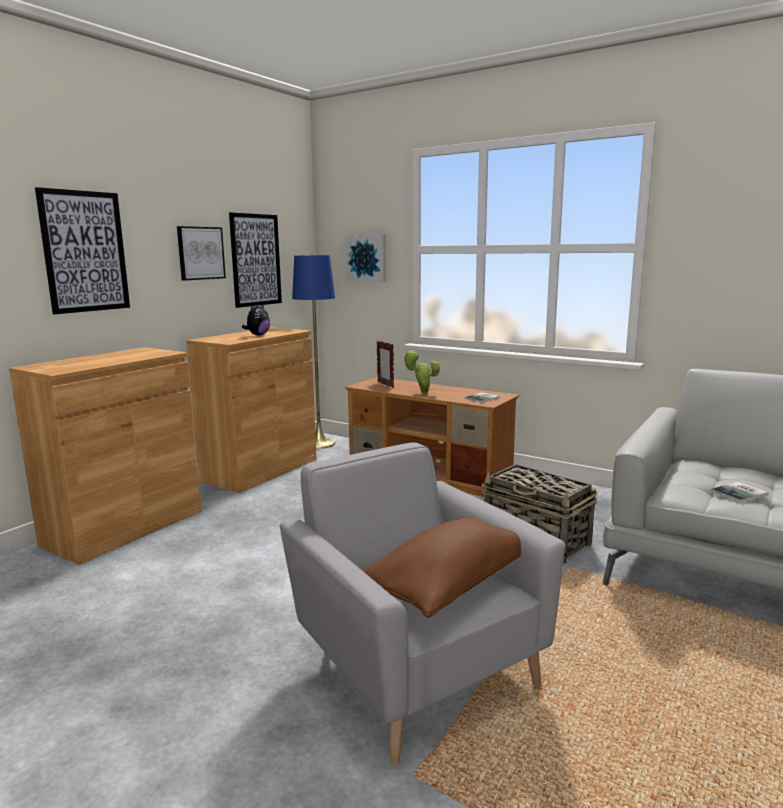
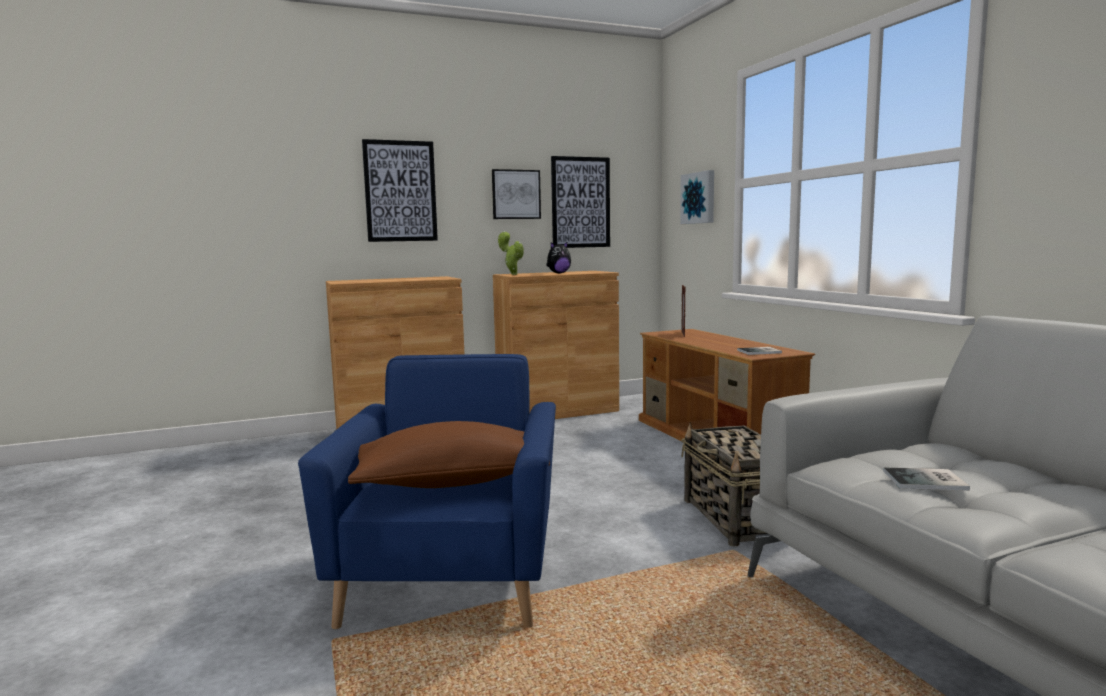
camera: 35 degrees right, 5 degrees down
(319, 443) = (642, 399): blue floor lamp -> none
(415, 667) = (451, 576): grey armchair -> blue armchair
(422, 393) = (704, 342): potted plant -> potted plant (512, 274)

